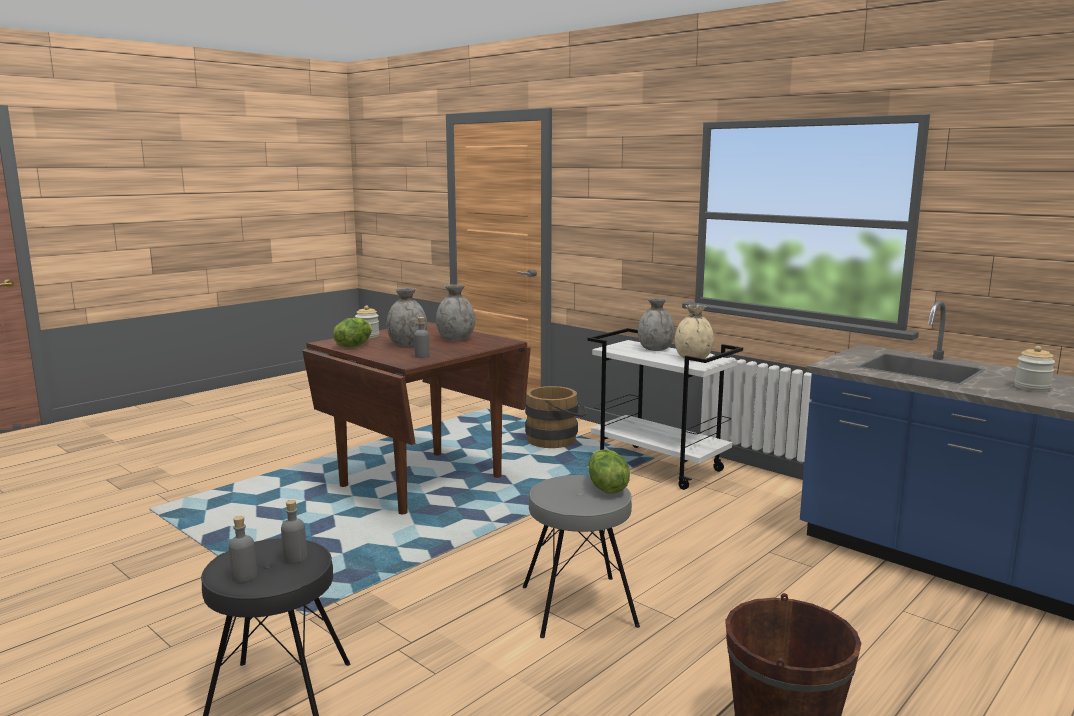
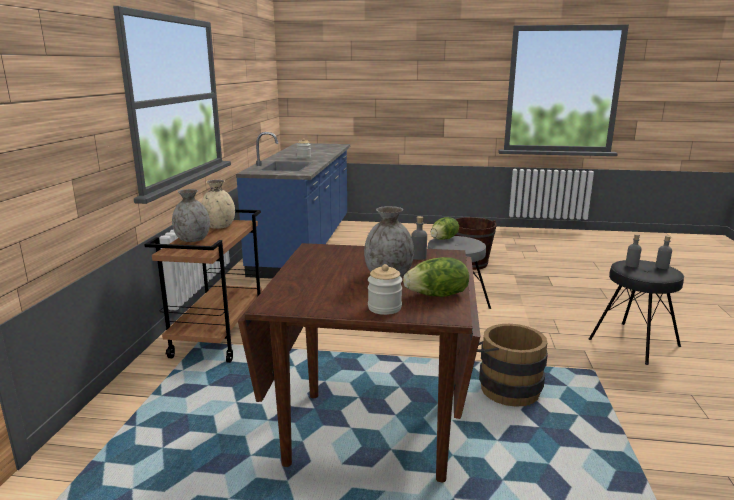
camera: 125 degrees left, 5 degrees up
(456, 339) = (333, 265): grey vase -> none
(556, 441) = (176, 404): brown bucket -> brown bucket (505, 387)
(660, 466) = (219, 336): white cart -> brown cart

